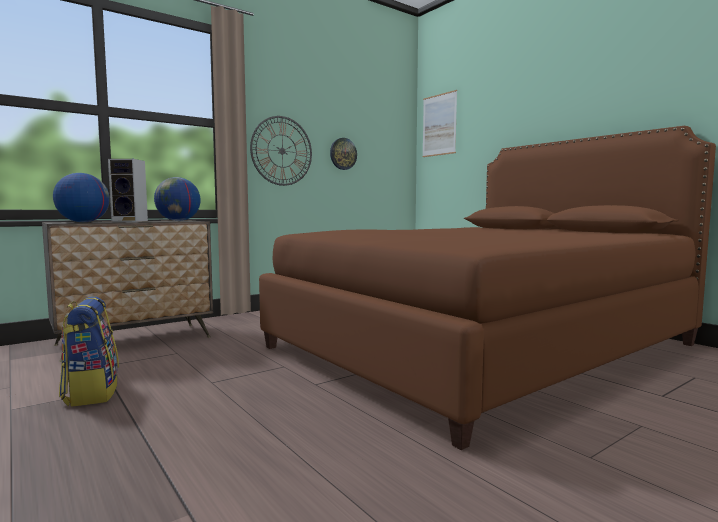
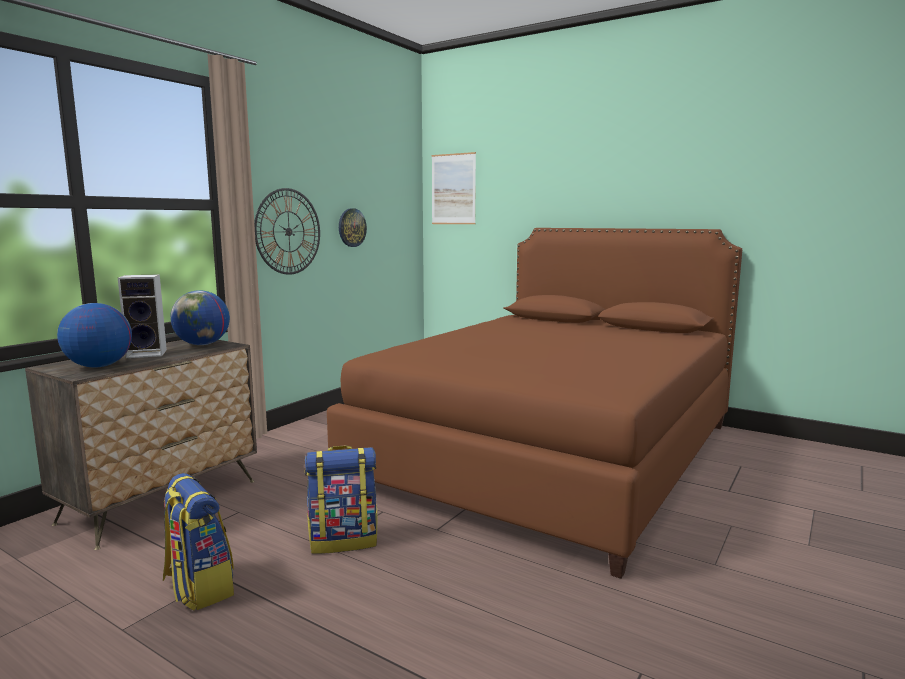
camera: 20 degrees left, 5 degrees up
(230, 380) = (344, 540): none -> backpack

